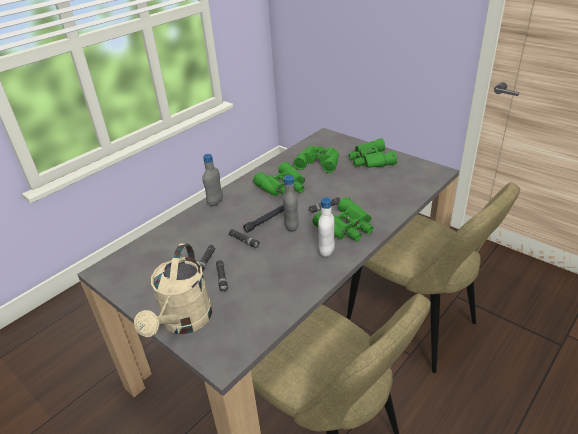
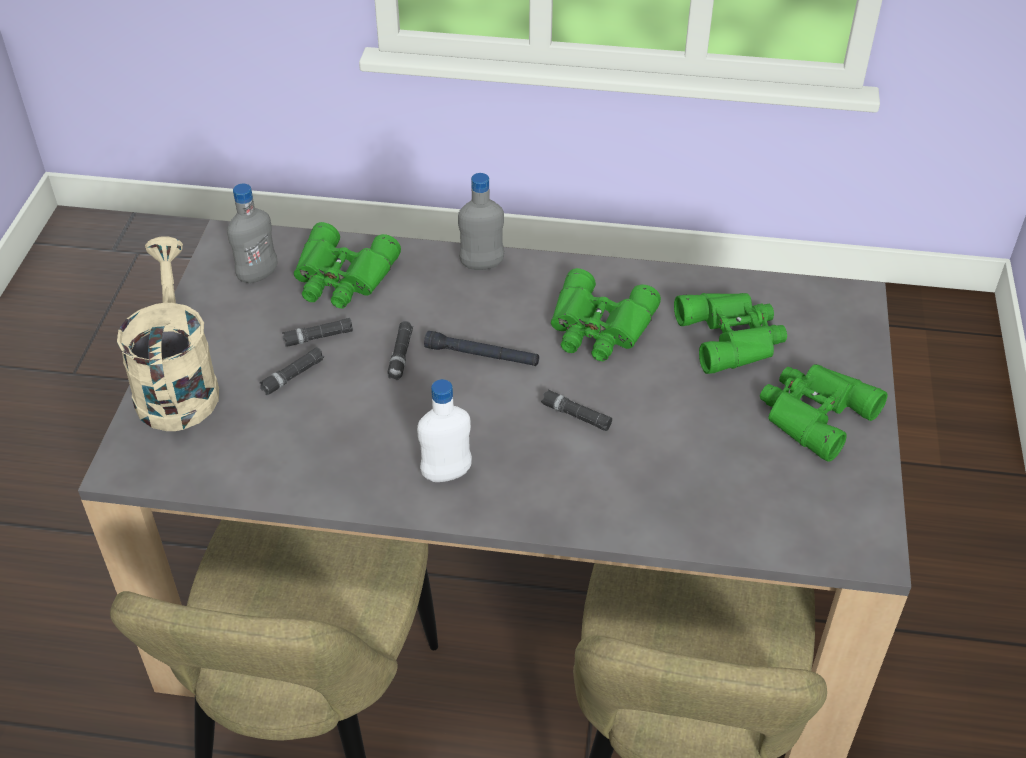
camera: 55 degrees right, 10 degrees up
(184, 322) = (177, 384): beige watering can -> beige watering can turned 105 degrees clockwise
(291, 226) = (484, 395): grey bottle -> grey bottle (258, 275)
(347, 227) = (538, 473): green binoculars -> green binoculars (342, 278)

